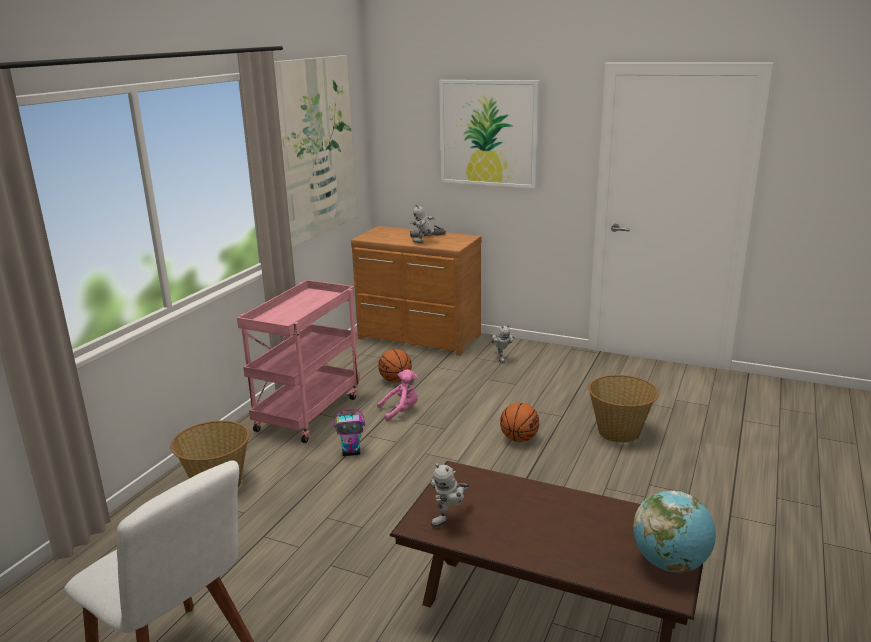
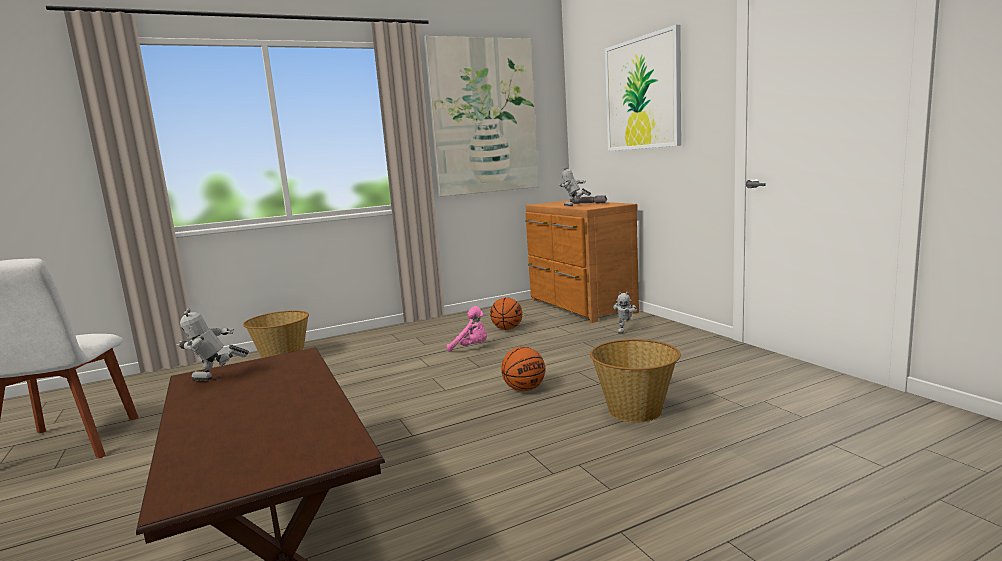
camera: 40 degrees right, 10 degrees down
(308, 412) = (411, 335): pink cart -> none
(351, 452) = (387, 364): toy robot -> none
(670, 563) = (246, 474): globe -> none

